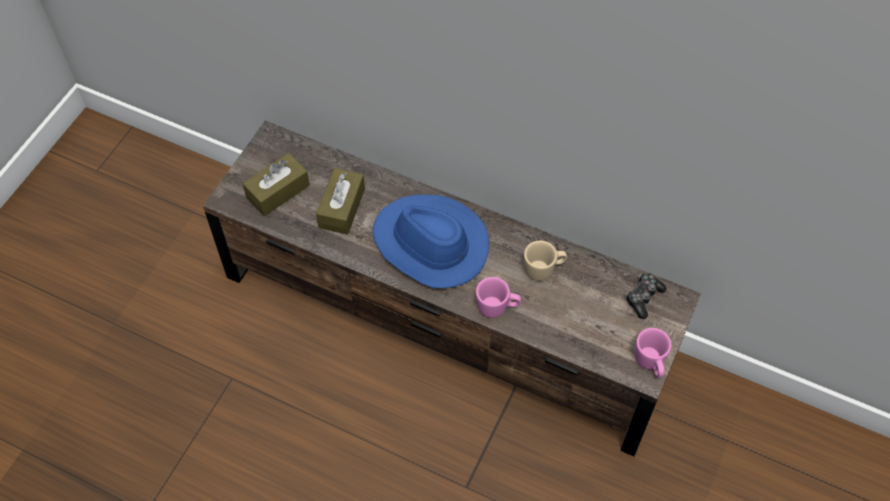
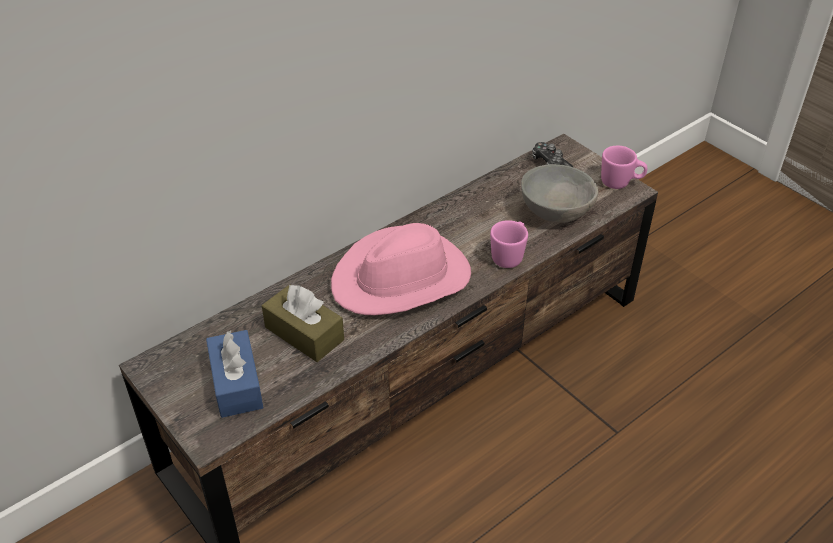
camera: 65 degrees left, 15 degrees down
(278, 191) = (236, 384): brown tissue box -> blue tissue box
(430, 244) = (402, 279): blue hat -> pink hat
(543, 270) = (484, 212): beige mug -> none
(575, 323) = (555, 212): none -> grey bowl

